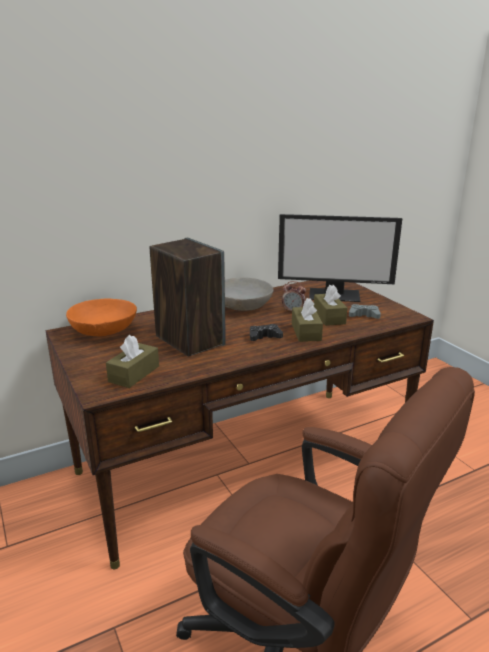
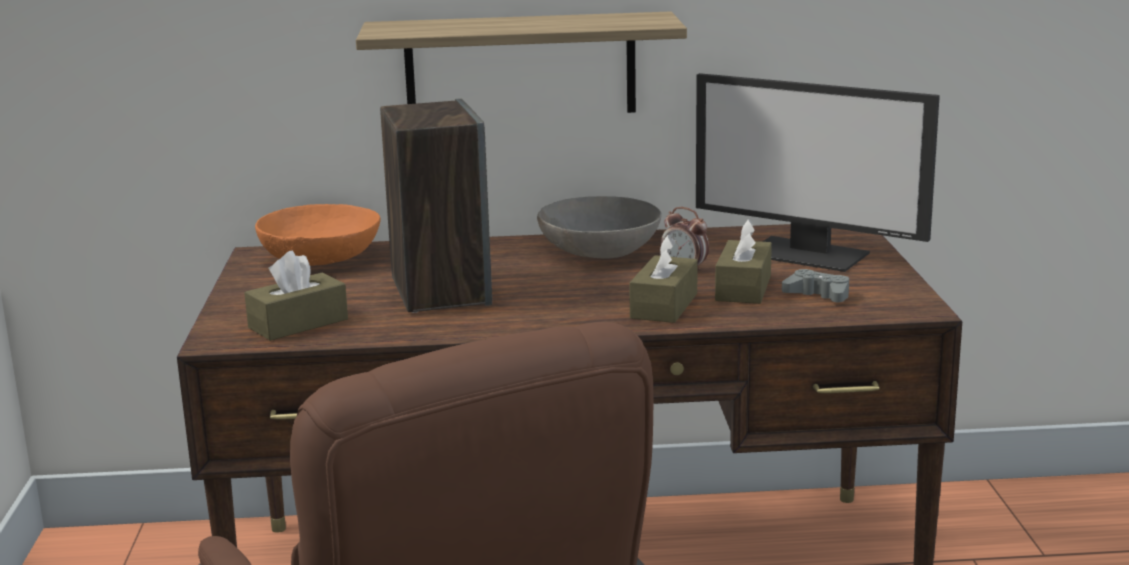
camera: 25 degrees right, 5 degrees down
(191, 216) = (520, 66): none -> shelf
(264, 337) = (576, 303): black game controller -> none

